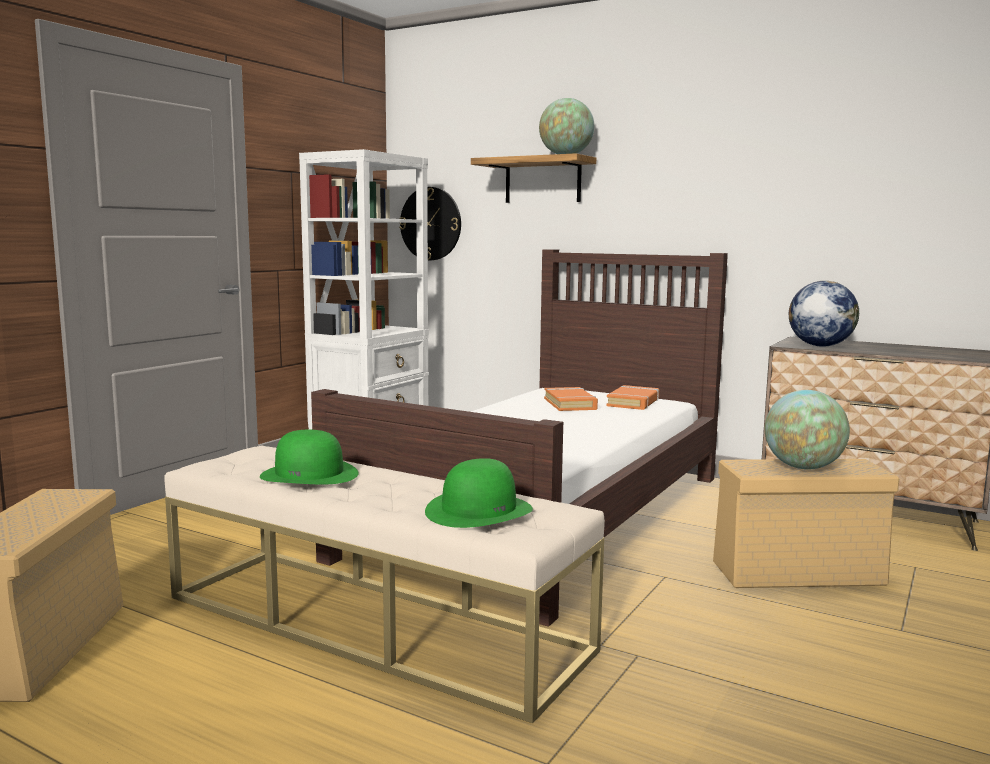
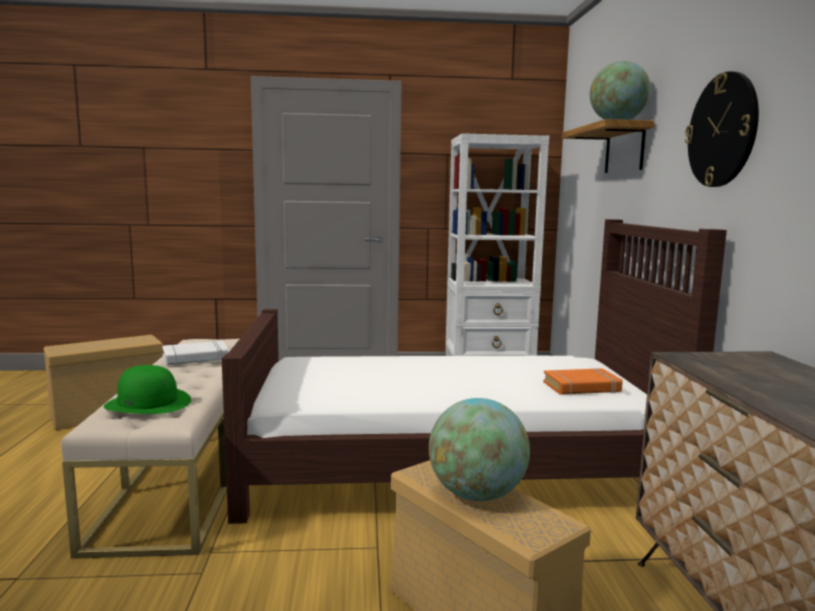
camera: 55 degrees right, 0 degrees up
(310, 474) = (195, 358): green hat -> white book
(431, 223) = (573, 194): wall clock -> wall clock (722, 130)
(570, 404) = (523, 372): orange book -> none
(820, 346) = (719, 367): globe -> none

